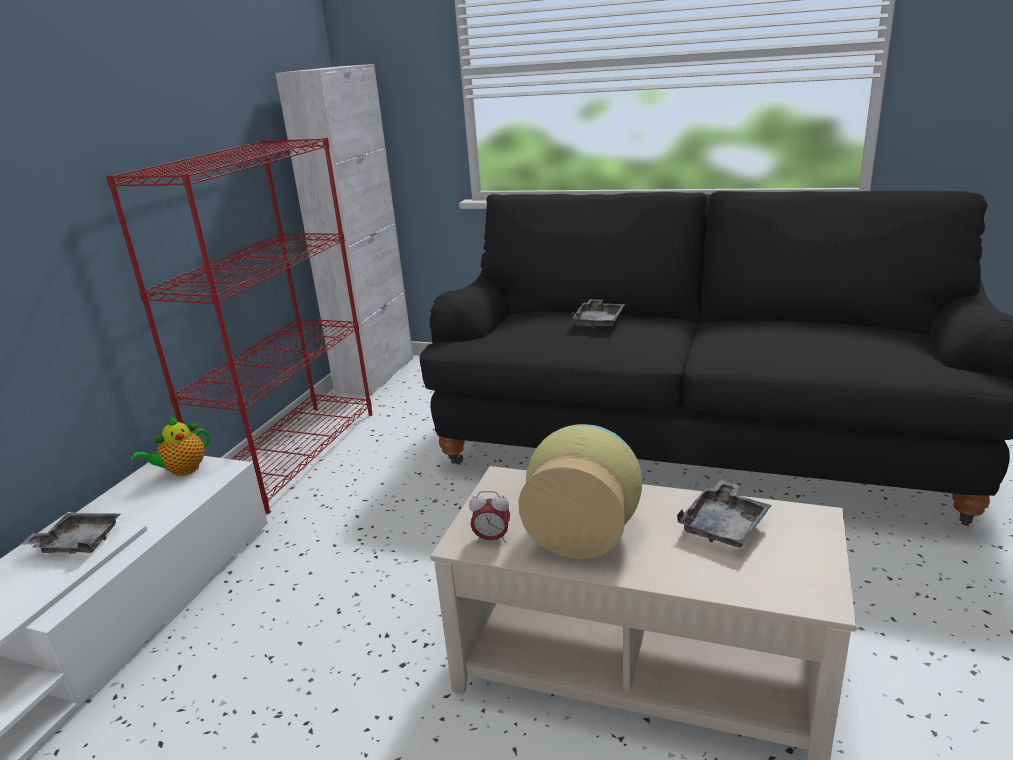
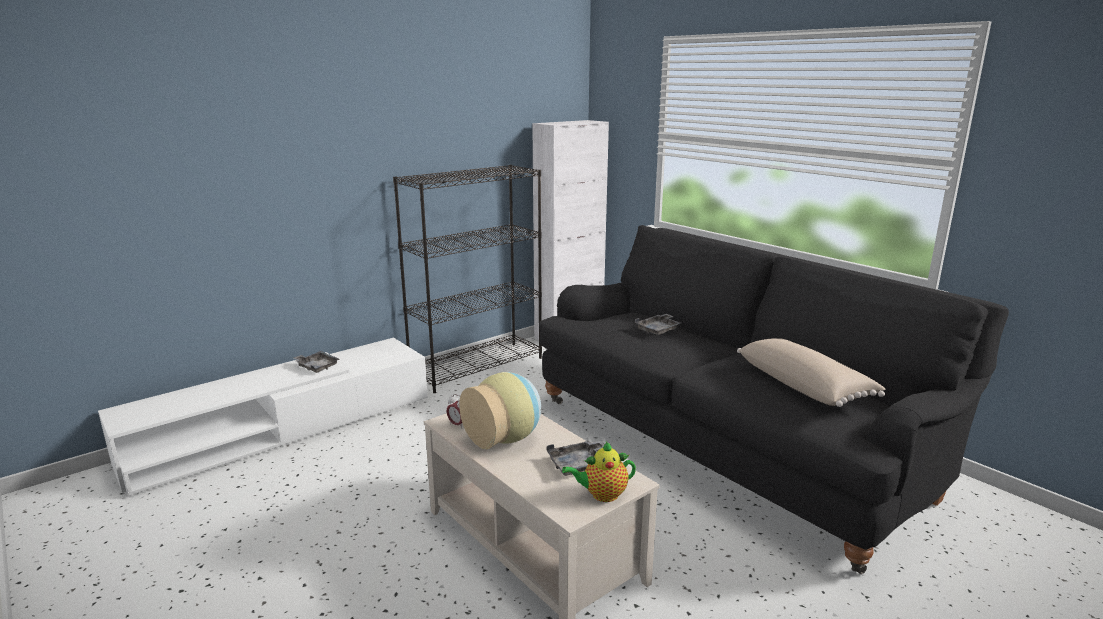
camera: 30 degrees right, 5 degrees down
(182, 470) = (390, 349): teapot -> teapot (602, 495)
(294, 453) = (477, 366): red bookcase -> black bookcase
(835, 334) = (804, 386): none -> beige pillow

